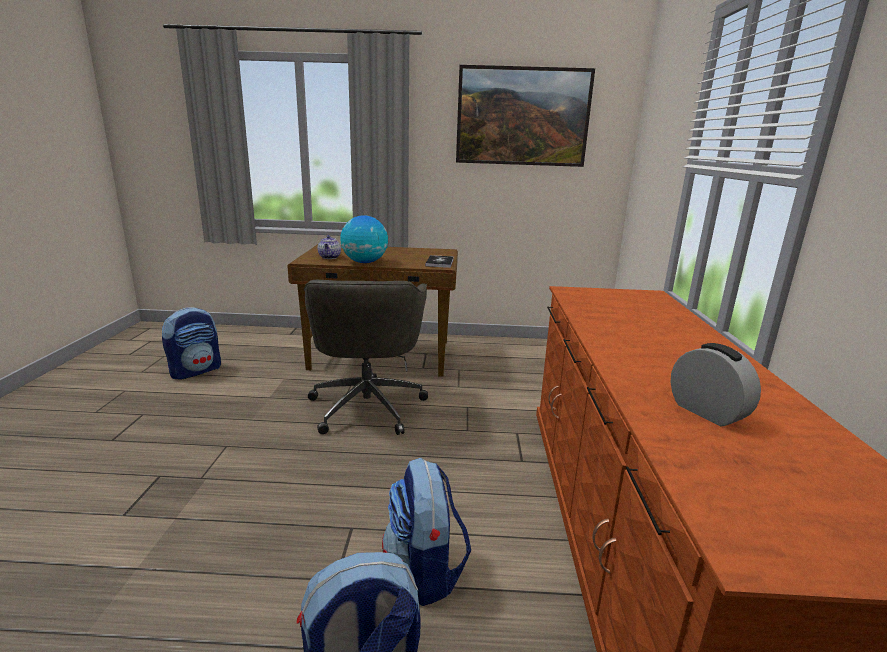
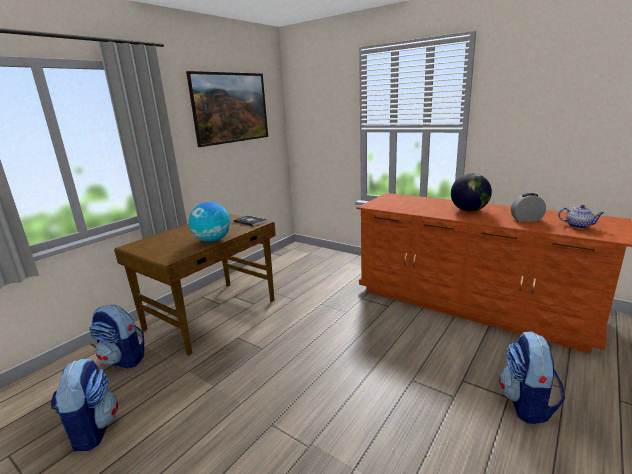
camera: 55 degrees left, 0 degrees up
(330, 257) = (175, 249): teapot -> teapot (578, 226)
(367, 405) = (279, 339): grey office chair -> none
(425, 570) = (459, 363): backpack -> backpack (123, 359)
(672, 354) = (469, 210): none -> globe

